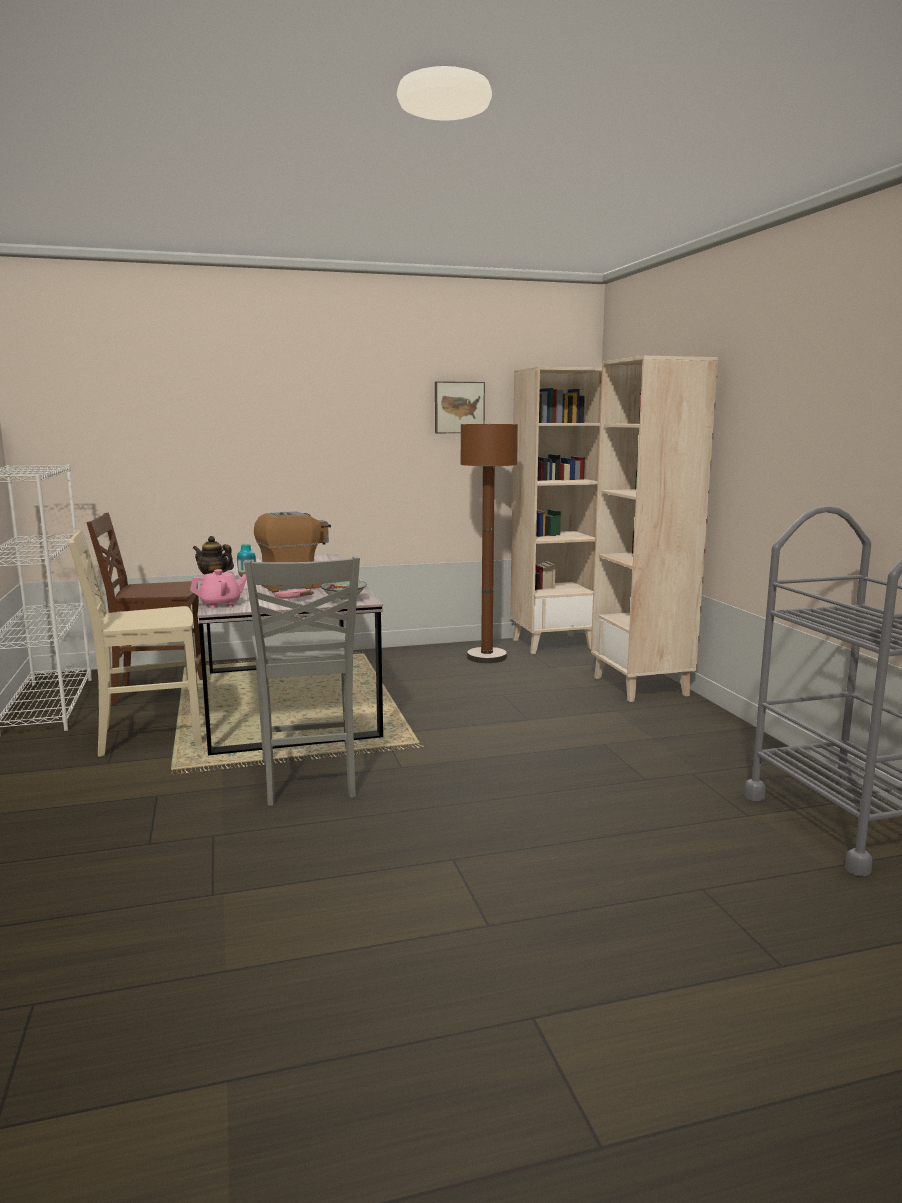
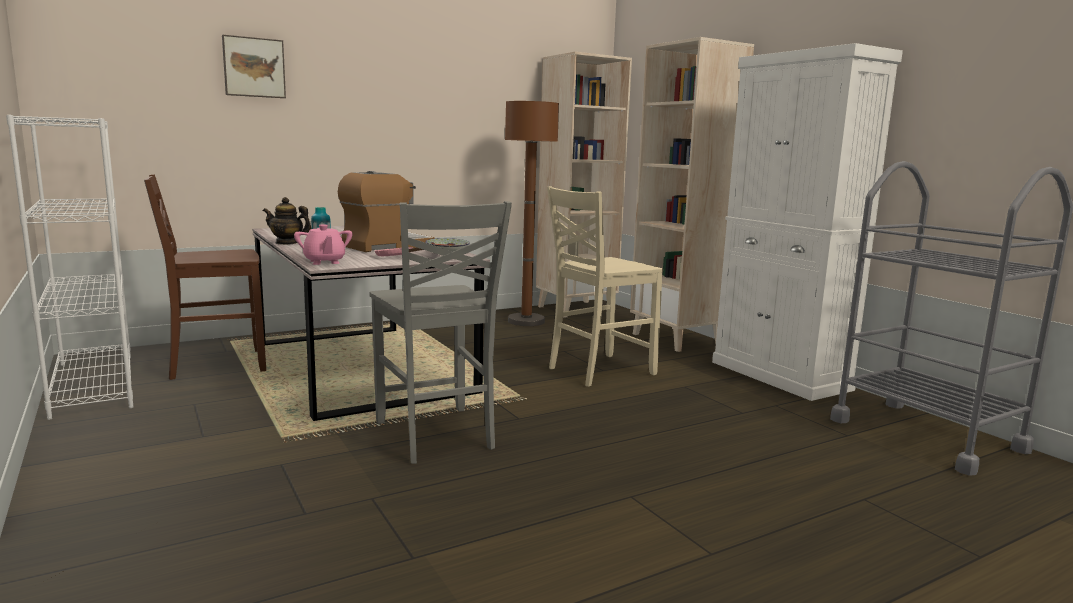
camera: 15 degrees left, 0 degrees up
(148, 737) = (233, 408): beige chair -> beige chair (598, 371)
(221, 604) = (324, 262): pink teapot -> pink teapot turned 105 degrees clockwise
(459, 407) = (494, 88): picture -> picture (254, 67)
(728, 738) = (780, 376): none -> white cabinet

